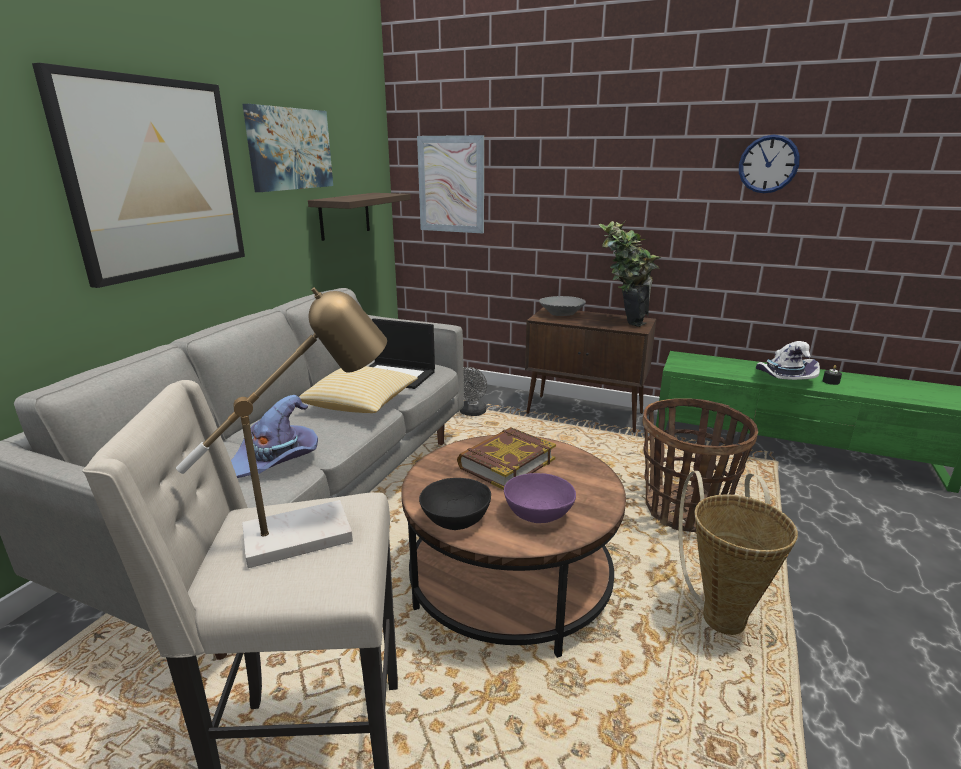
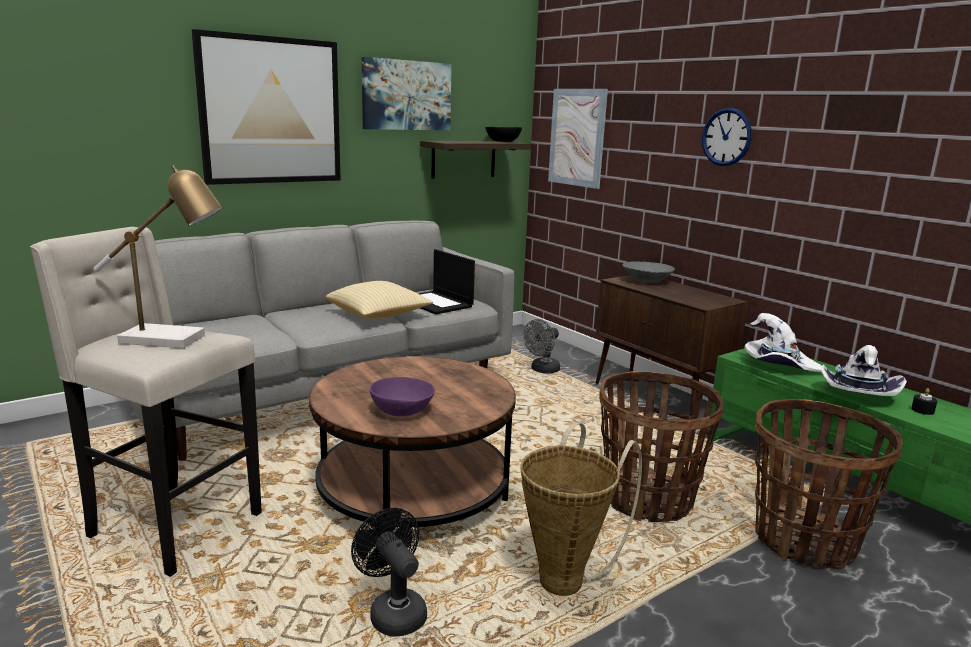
camera: 30 degrees right, 5 degrees down
(275, 461) = (270, 332): purple hat -> none
(455, 519) = (338, 396): black bowl -> black bowl (502, 141)
(506, 463) = (432, 378): book -> none
(622, 322) = (700, 297): potted plant -> none
(648, 728) = (393, 611): none -> black fan
(709, 368) = (779, 365): none -> white hat
(768, 164) = (881, 127): wall clock -> wall clock (726, 137)
(804, 504) = (804, 540): none -> basket

